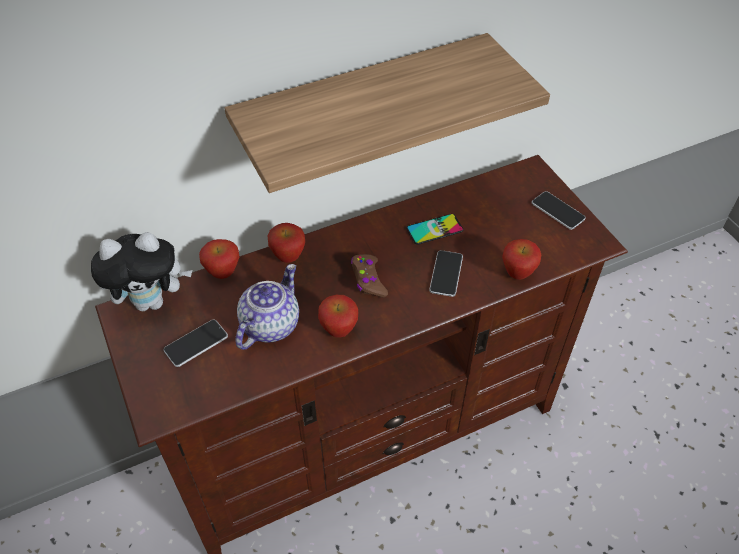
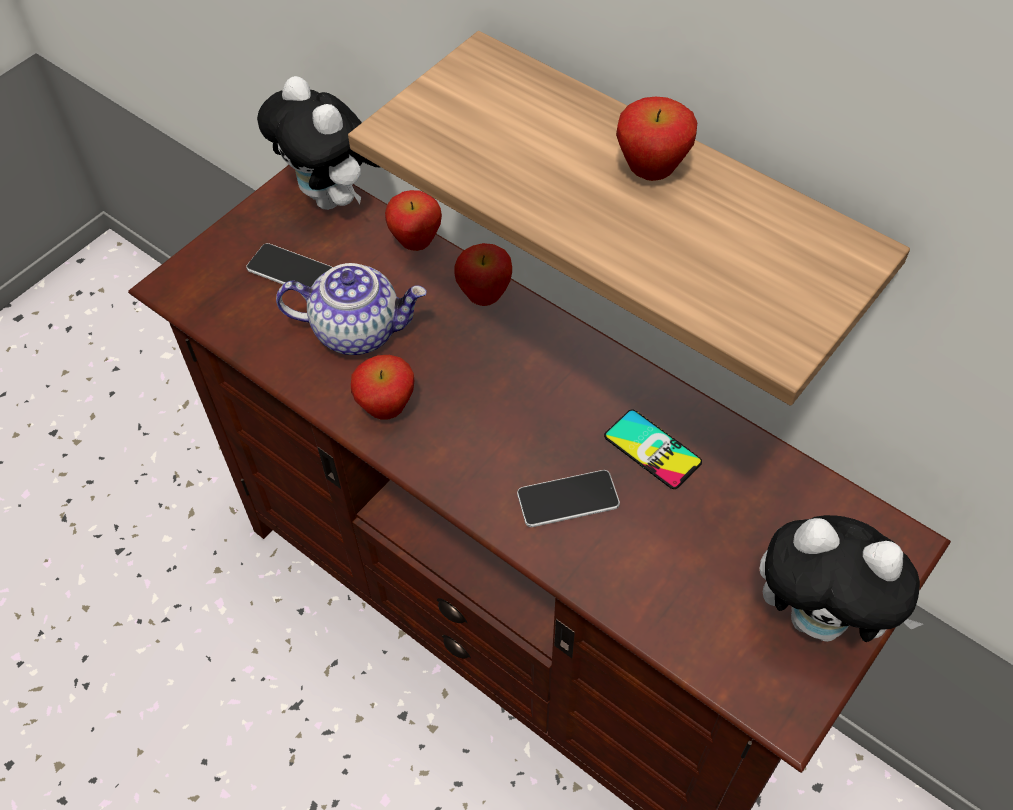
camera: 65 degrees right, 5 degrees up
(368, 280) = (498, 405): brown game controller -> none
(517, 274) = (628, 601): apple -> apple (651, 172)
(557, 211) = (820, 618): phone -> plush toy

